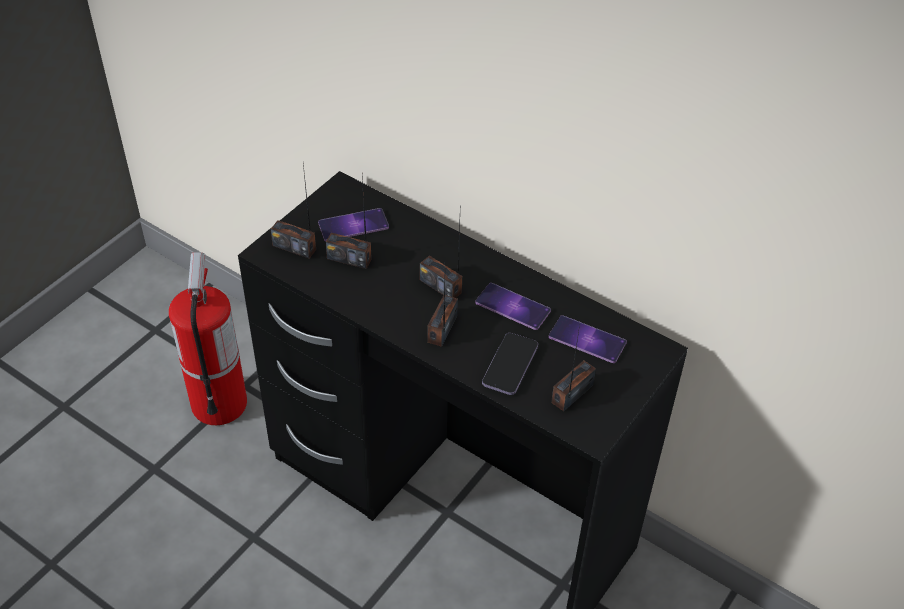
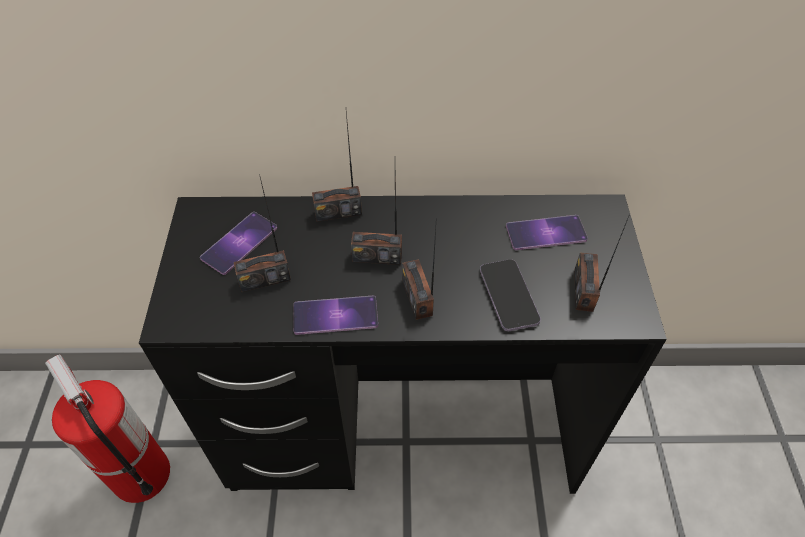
camera: 35 degrees left, 5 degrees up
(294, 247) = (196, 299): radio -> radio (338, 212)
(513, 306) = (458, 239): phone -> phone (335, 315)

